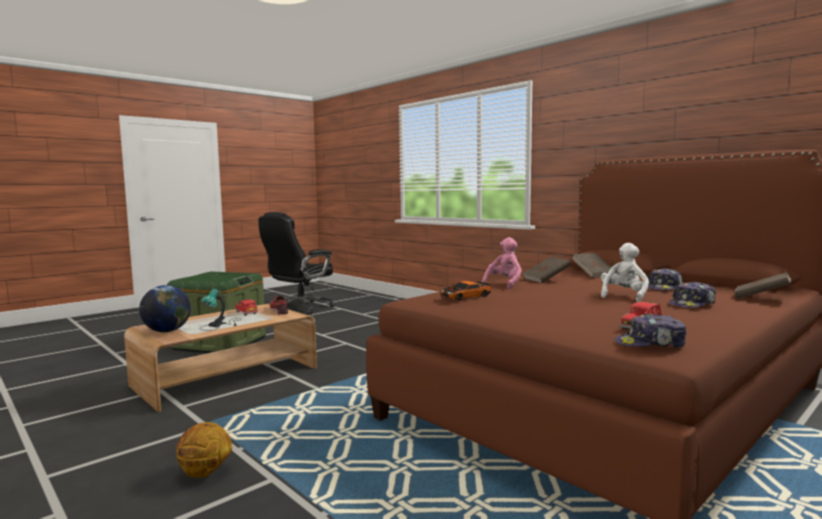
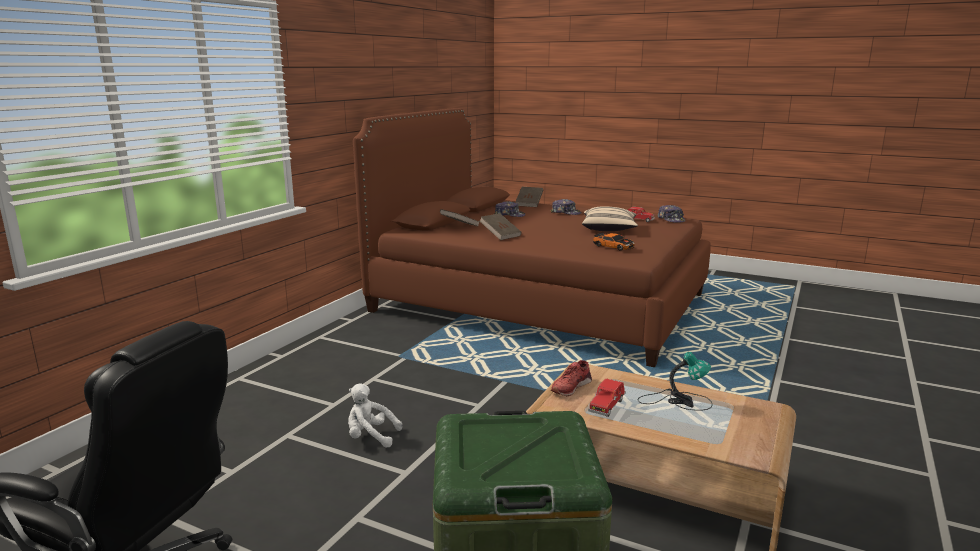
camera: 110 degrees left, 10 degrees up
(167, 331) = (749, 425): globe -> none
(205, 473) = (811, 405): basketball -> none
(504, 284) = (538, 243): pink plush toy -> none
(567, 308) = (609, 229): none -> beige pillow
(623, 296) = (555, 221): white plush toy -> white plush toy (370, 437)

